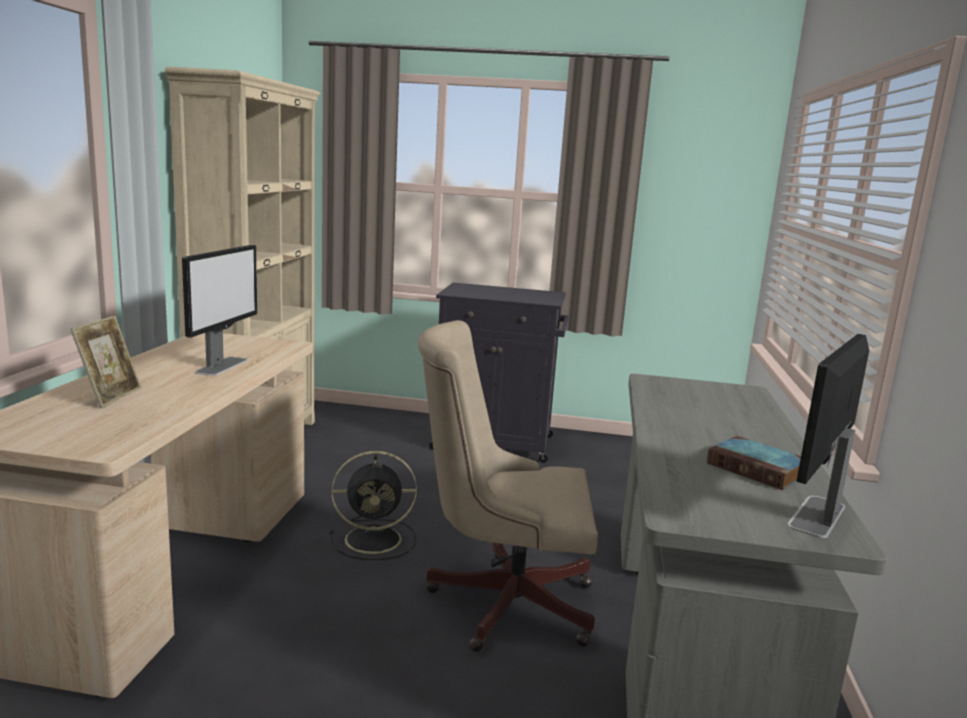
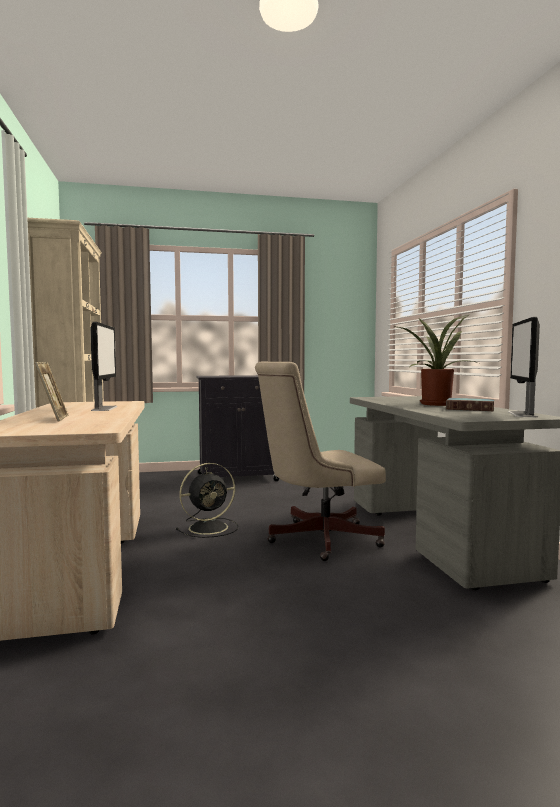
camera: 20 degrees left, 10 degrees down
(729, 432) = (435, 404): none -> potted plant

